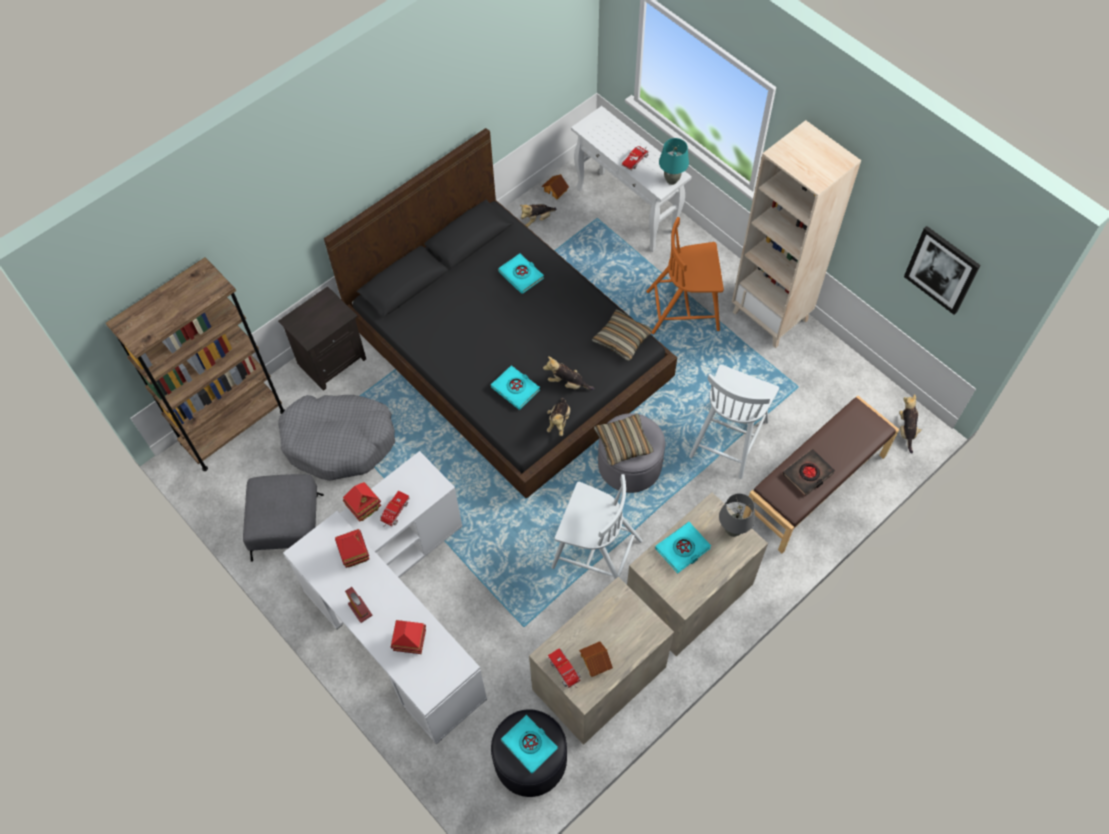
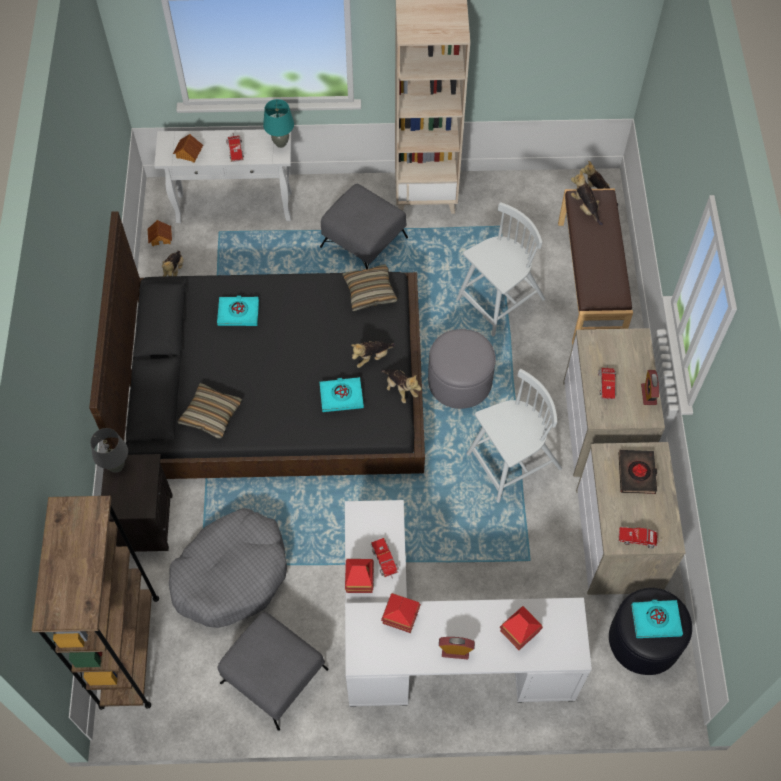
camera: 50 degrees left, 0 degrees up
(595, 661) = (648, 512): toy house -> toy house (188, 154)
(623, 443) = (460, 362): pillow -> pillow (211, 414)
(683, 549) = (606, 384): turquoise book -> toy truck
(684, 310) = (363, 242): orange chair -> grey ottoman
(704, 586) = (648, 394): none -> alarm clock
(728, 437) = (499, 301): white chair -> white chair turned 105 degrees counterclockwise
(733, 530) = (620, 341): grey table lamp -> grey table lamp (116, 466)
(808, 474) = (601, 267): black book -> black book (637, 473)
(853, 421) = (585, 208): none -> plush toy
(942, 269) = (574, 40): picture -> none

